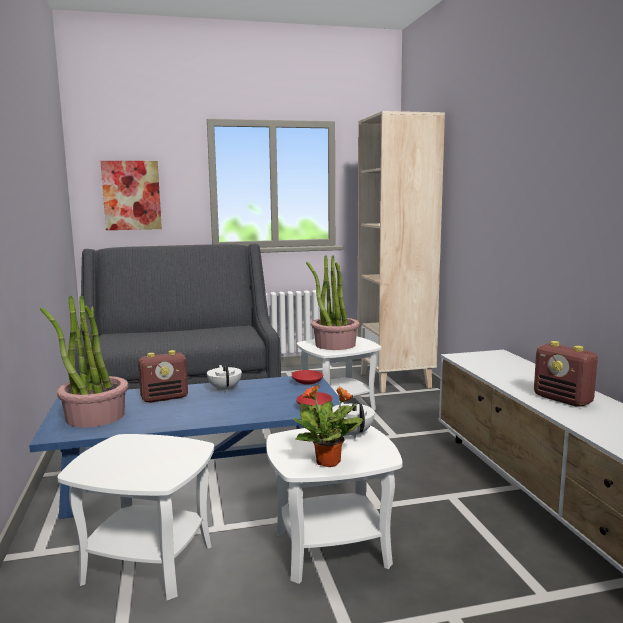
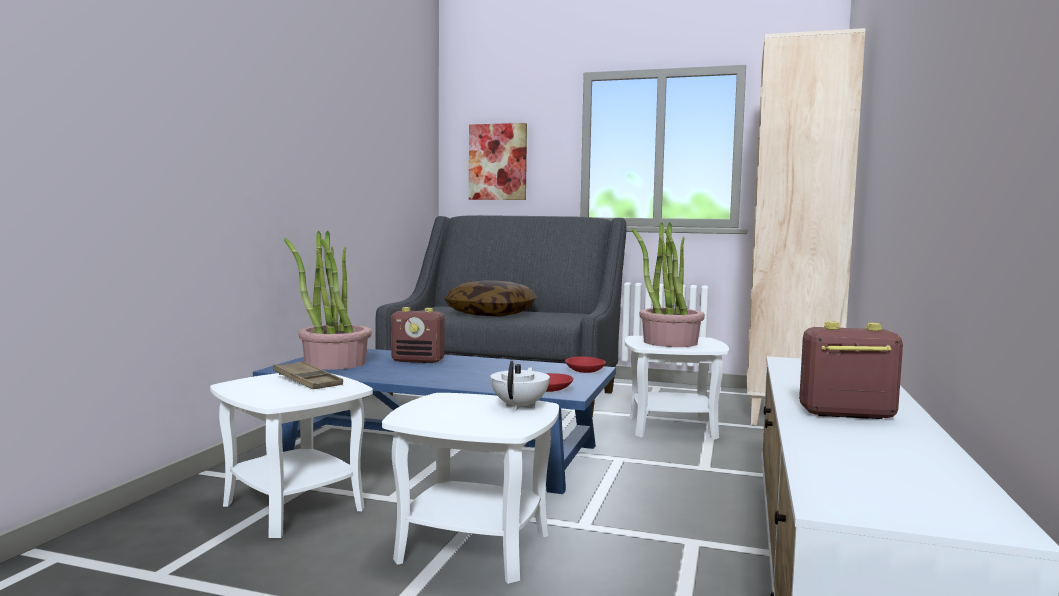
camera: 30 degrees right, 5 degrees down
(143, 449) = (307, 381): none -> brown tray
(174, 338) = (491, 314): none -> pillow
(225, 389) = (487, 363): white teapot -> none
(329, 462) = (446, 420): potted plant -> none
(563, 400) = (845, 414): radio -> radio turned 105 degrees clockwise

